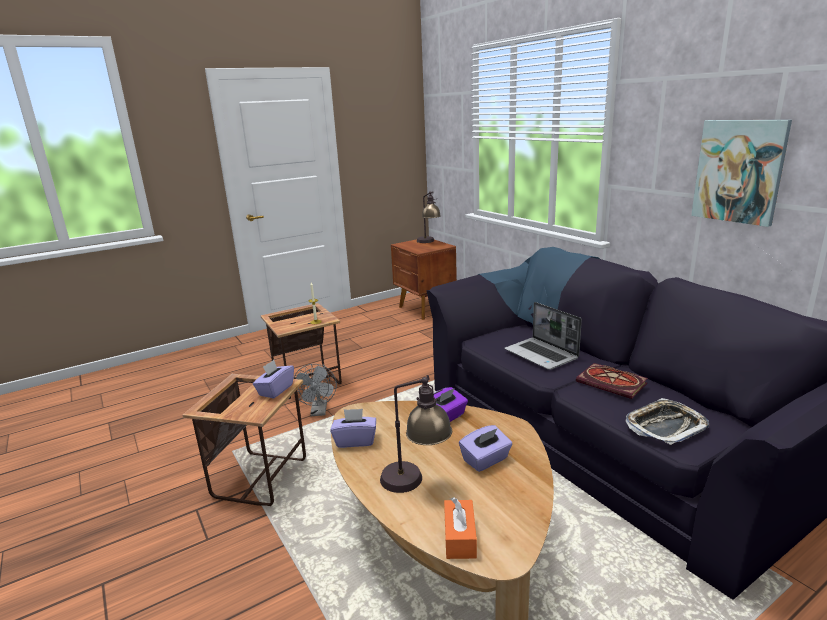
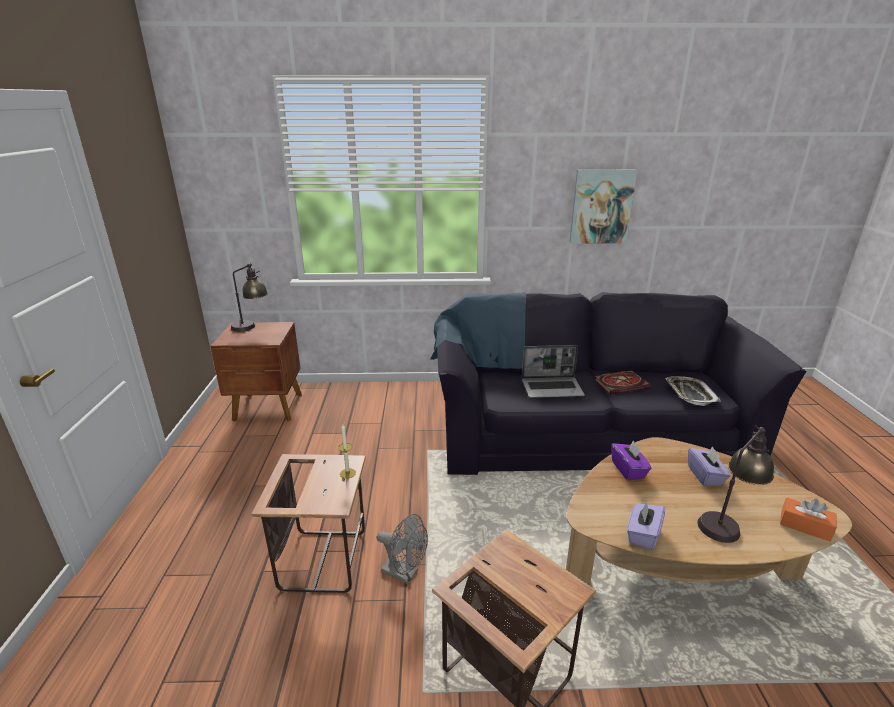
camera: 60 degrees left, 5 degrees up
(275, 390) = (519, 557): purple tissue box -> none

